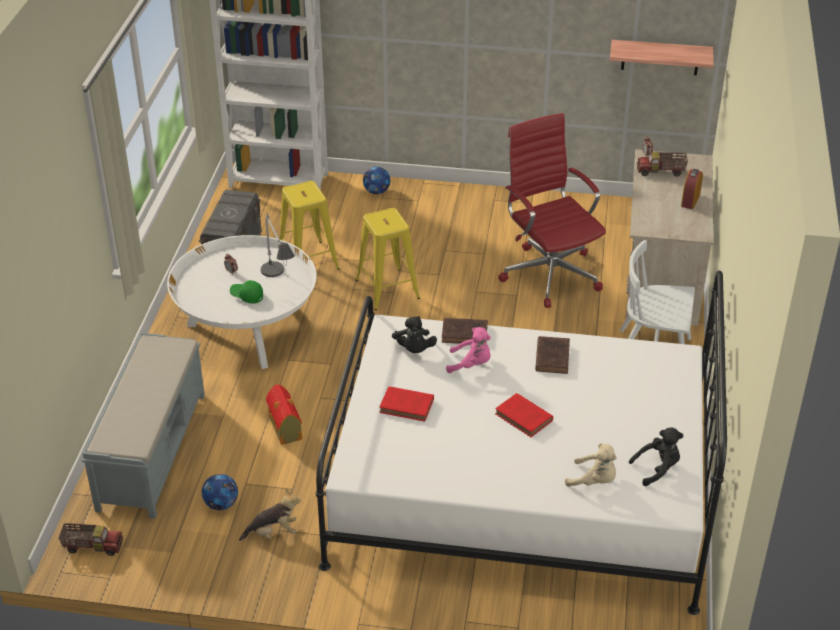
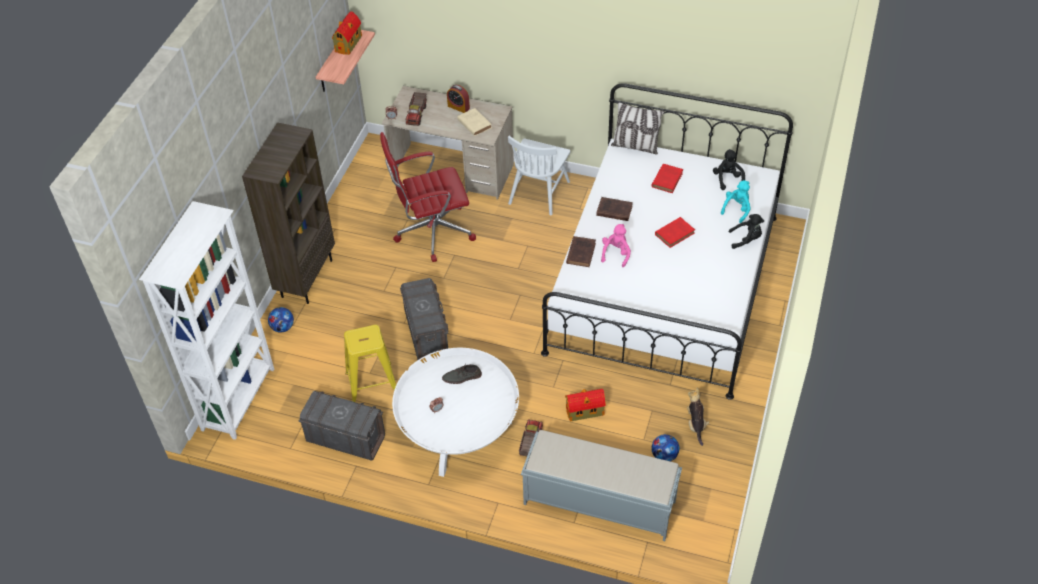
camera: 80 degrees left, 10 degrees up
(93, 546) = (702, 541): toy truck -> toy truck (530, 443)
(247, 296) = (474, 400): green cap -> none
(279, 284) = (462, 377): table lamp -> grey shoe
(387, 289) = (426, 333): yellow stool -> grey storage box
(408, 406) = (657, 292): red book -> red book (667, 179)
(414, 349) = (595, 283): black plush toy -> black plush toy (746, 239)
(451, 195) = (306, 278): none -> brown bookcase
(594, 481) = (737, 209): beige plush toy -> turquoise plush toy
(664, 215) = (474, 123): none -> beige book
(682, 51) = (349, 43): none -> toy house
(692, 369) = (635, 146): none -> pillow

